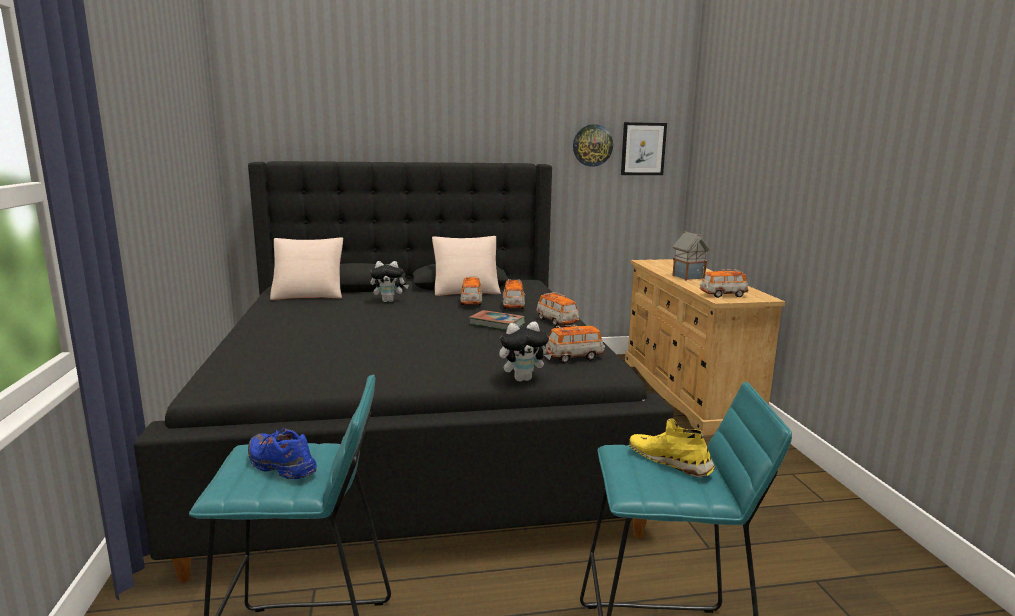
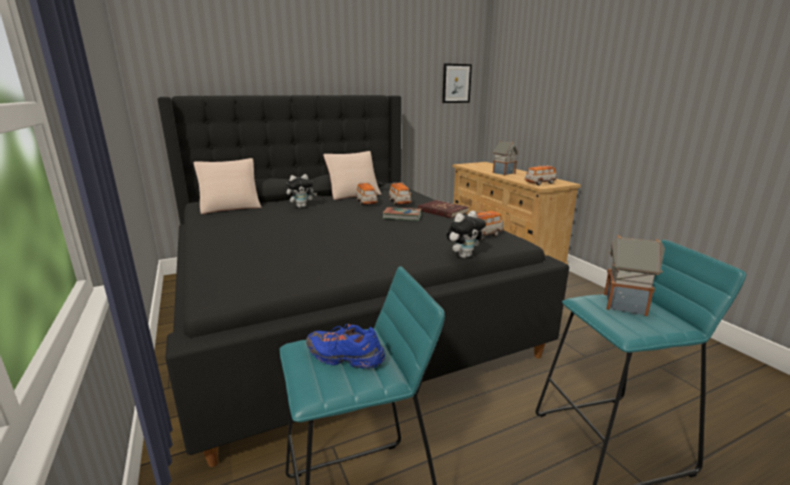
camera: 15 degrees left, 5 degrees up
(557, 322) = (442, 211): toy car -> red book
(592, 145) = (423, 81): wall clock -> none
(670, 461) = (626, 304): yellow shoe -> toy house

